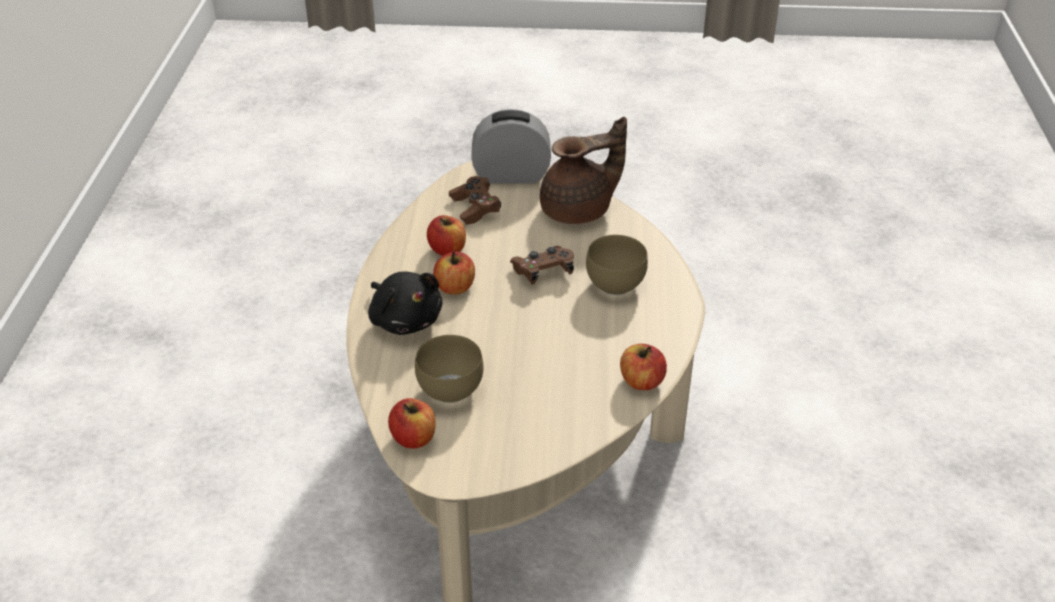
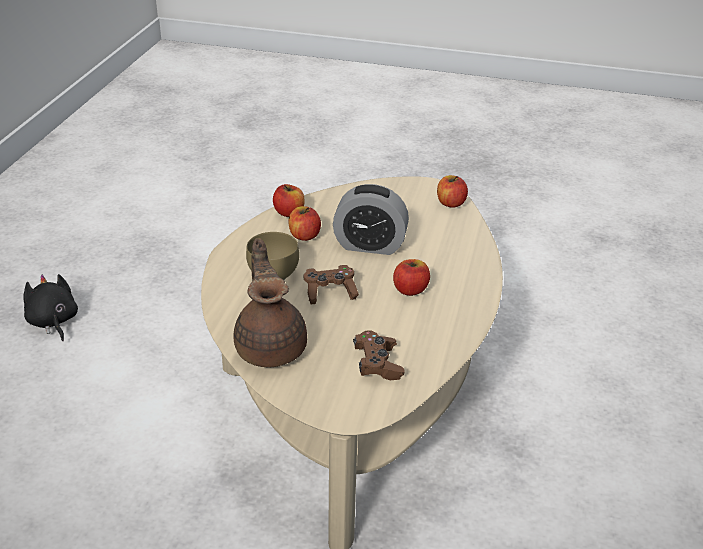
camera: 170 degrees left, 5 degrees down
(405, 320) = (454, 271): black plush toy -> black plush toy (53, 322)
(447, 250) = (412, 324): apple -> apple (304, 236)
(450, 388) = (423, 225): brown bowl -> none
(511, 175) = (327, 401): alarm clock -> alarm clock (370, 245)
(579, 210) = (271, 347): brown teapot -> brown teapot turned 90 degrees clockwise

